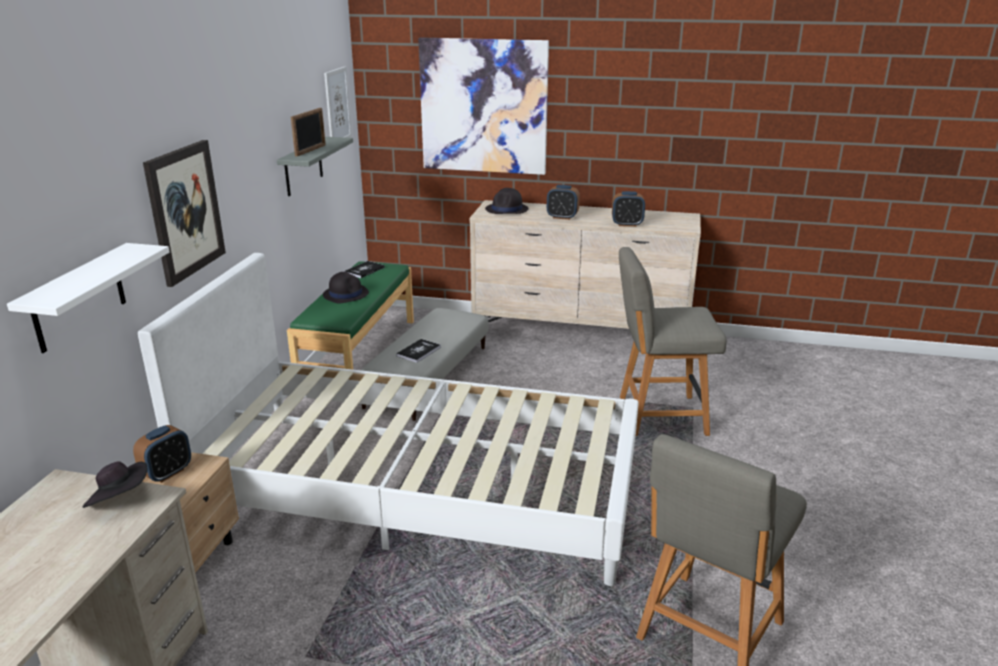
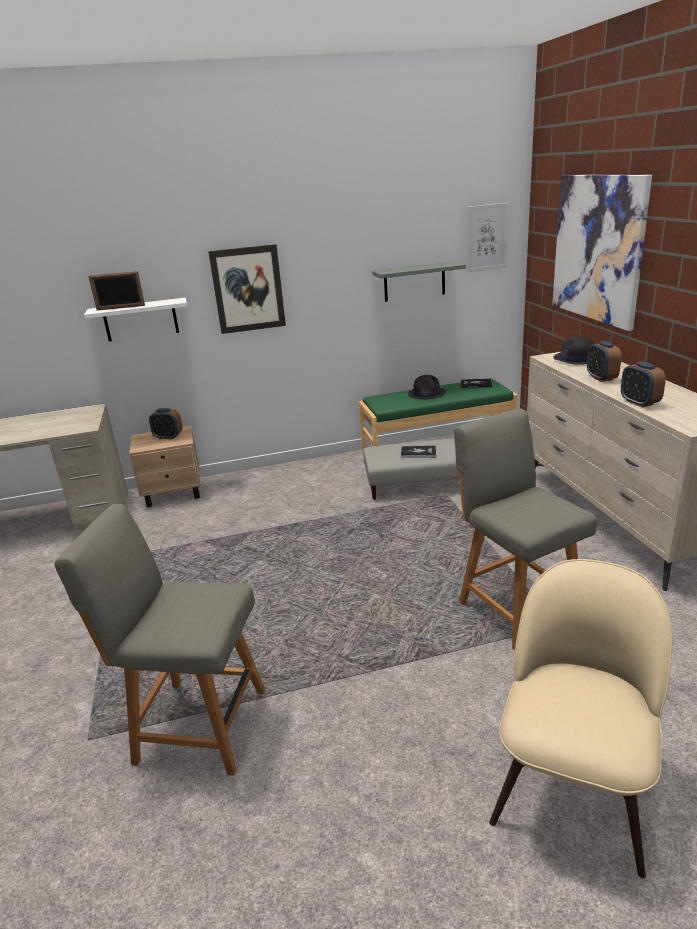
camera: 65 degrees right, 0 degrees up
(120, 499) = (83, 422): black hat -> none
(311, 150) = (408, 268): picture frame -> picture frame (120, 308)
(418, 489) = (291, 532): white bed -> none
(848, 466) = (573, 788): none -> beige chair

